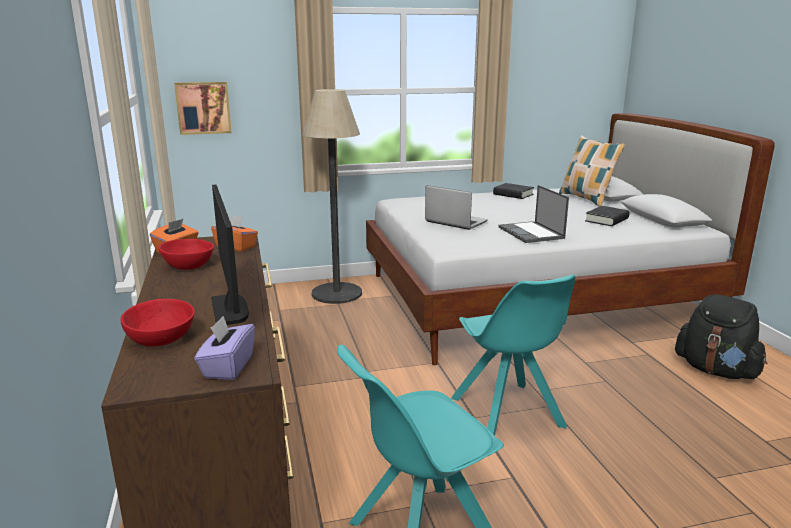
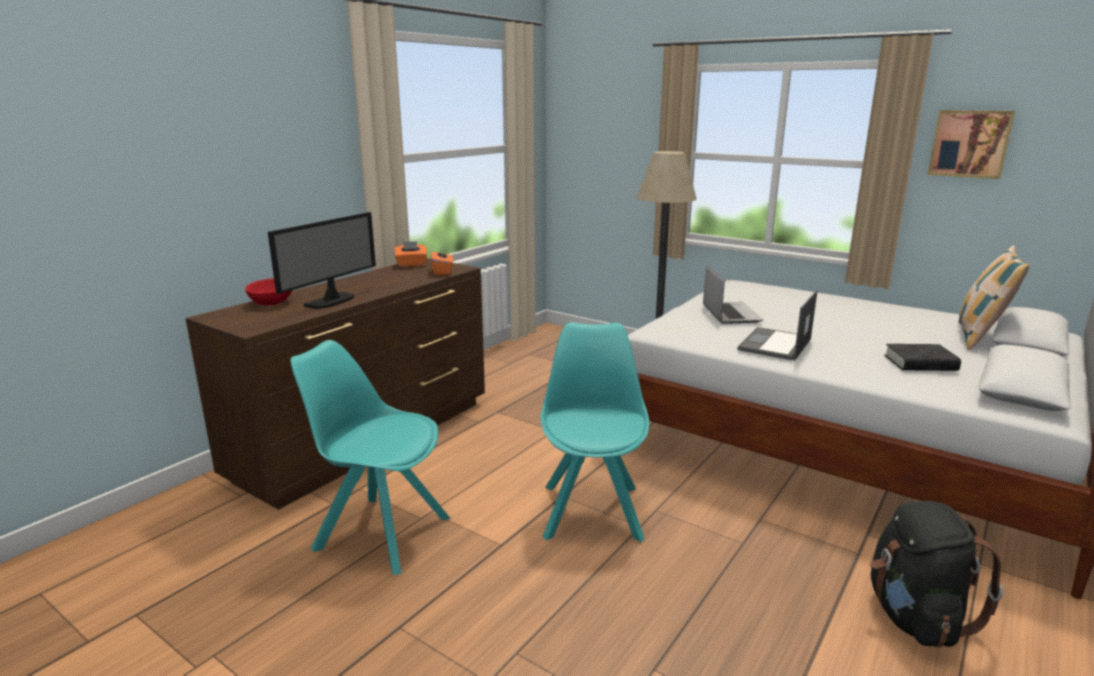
camera: 50 degrees right, 0 degrees up
(188, 266) = (388, 275): red bowl -> none
(203, 108) = (586, 161): picture -> picture (970, 143)
(228, 367) = (251, 323): purple tissue box -> none
(508, 414) = (592, 509): turquoise chair -> turquoise chair turned 150 degrees clockwise
(513, 194) = (887, 308): black book -> none

